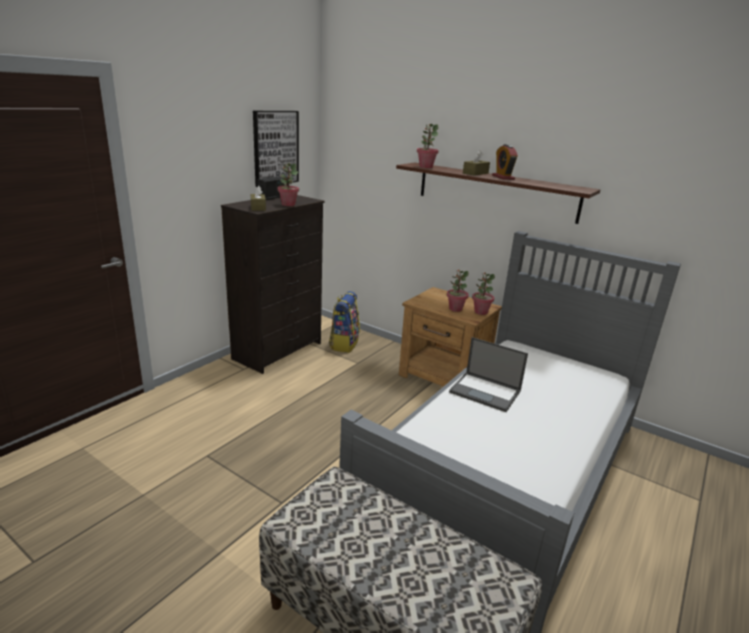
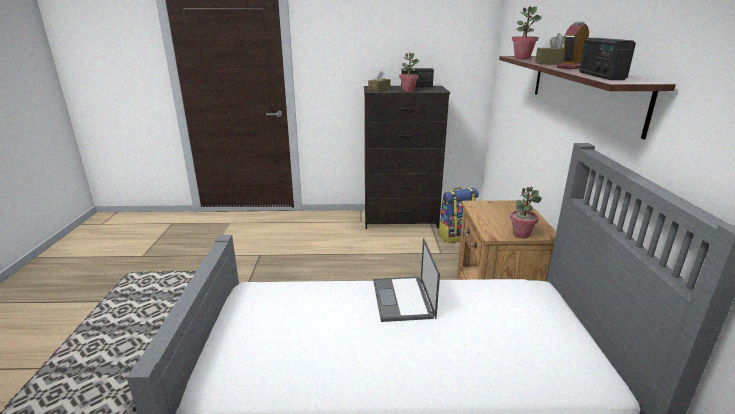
camera: 55 degrees right, 0 degrees up
(275, 148) = (434, 43): picture -> none
(455, 309) = (499, 222): potted plant -> none
(556, 186) = (600, 76): none -> radio

